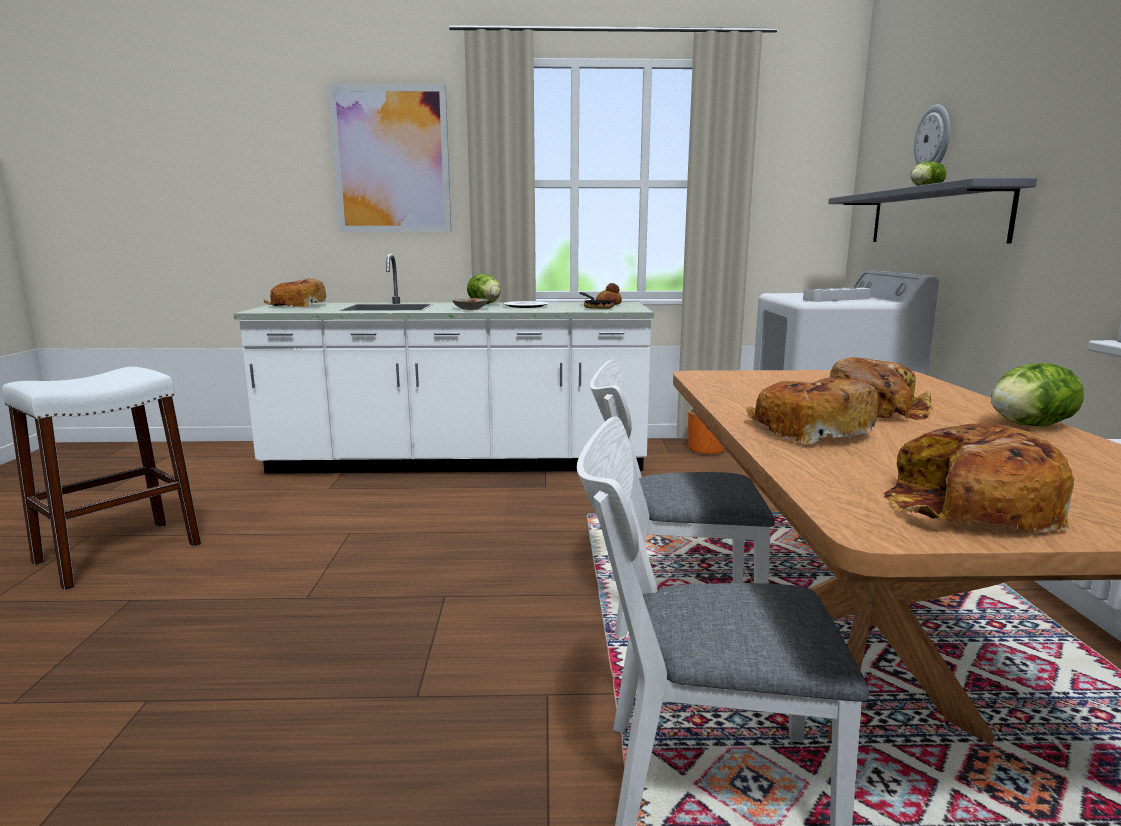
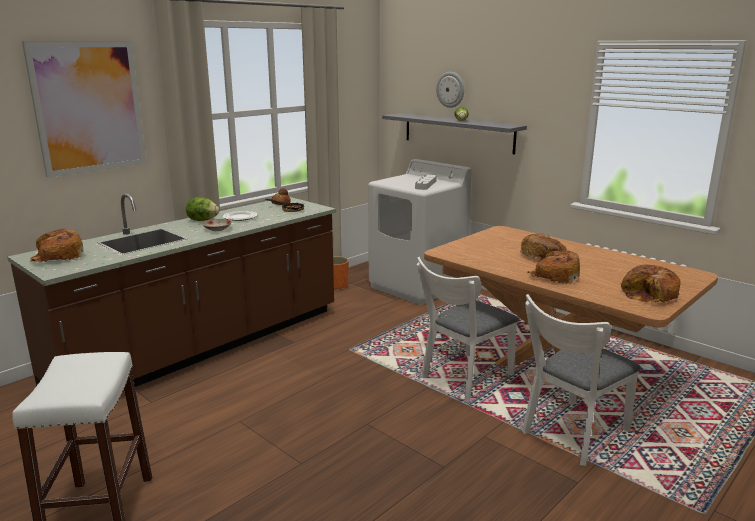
camera: 45 degrees left, 5 degrees up
(458, 462) = (204, 347): white counter -> brown counter
(1029, 425) = (594, 251): lettuce -> none

